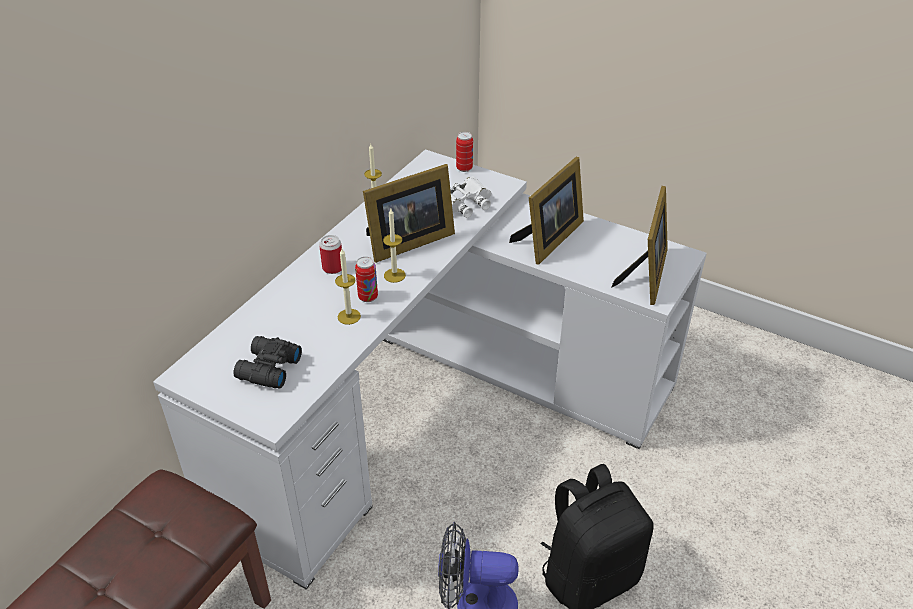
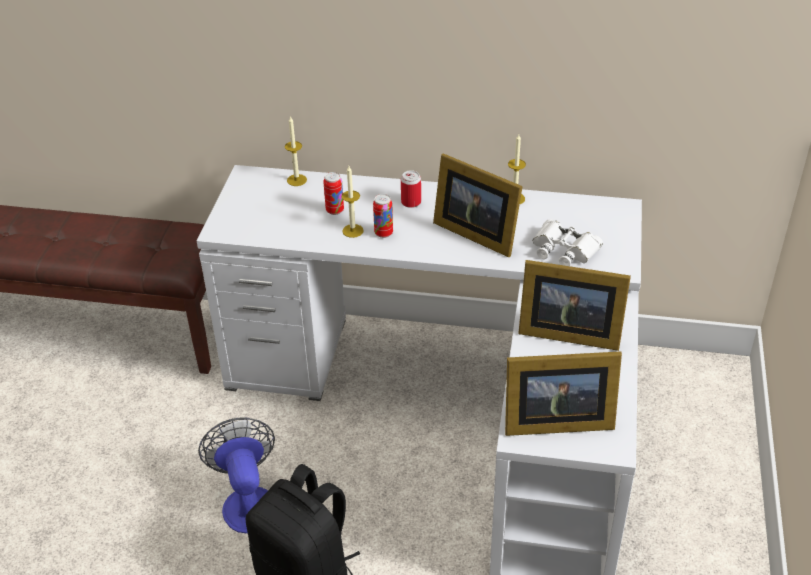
camera: 70 degrees right, 0 degrees up
(267, 369) = (270, 210): black binoculars -> none
(394, 275) = (422, 239): candle -> candle (297, 180)
(464, 168) = (627, 234): can -> can (335, 210)

